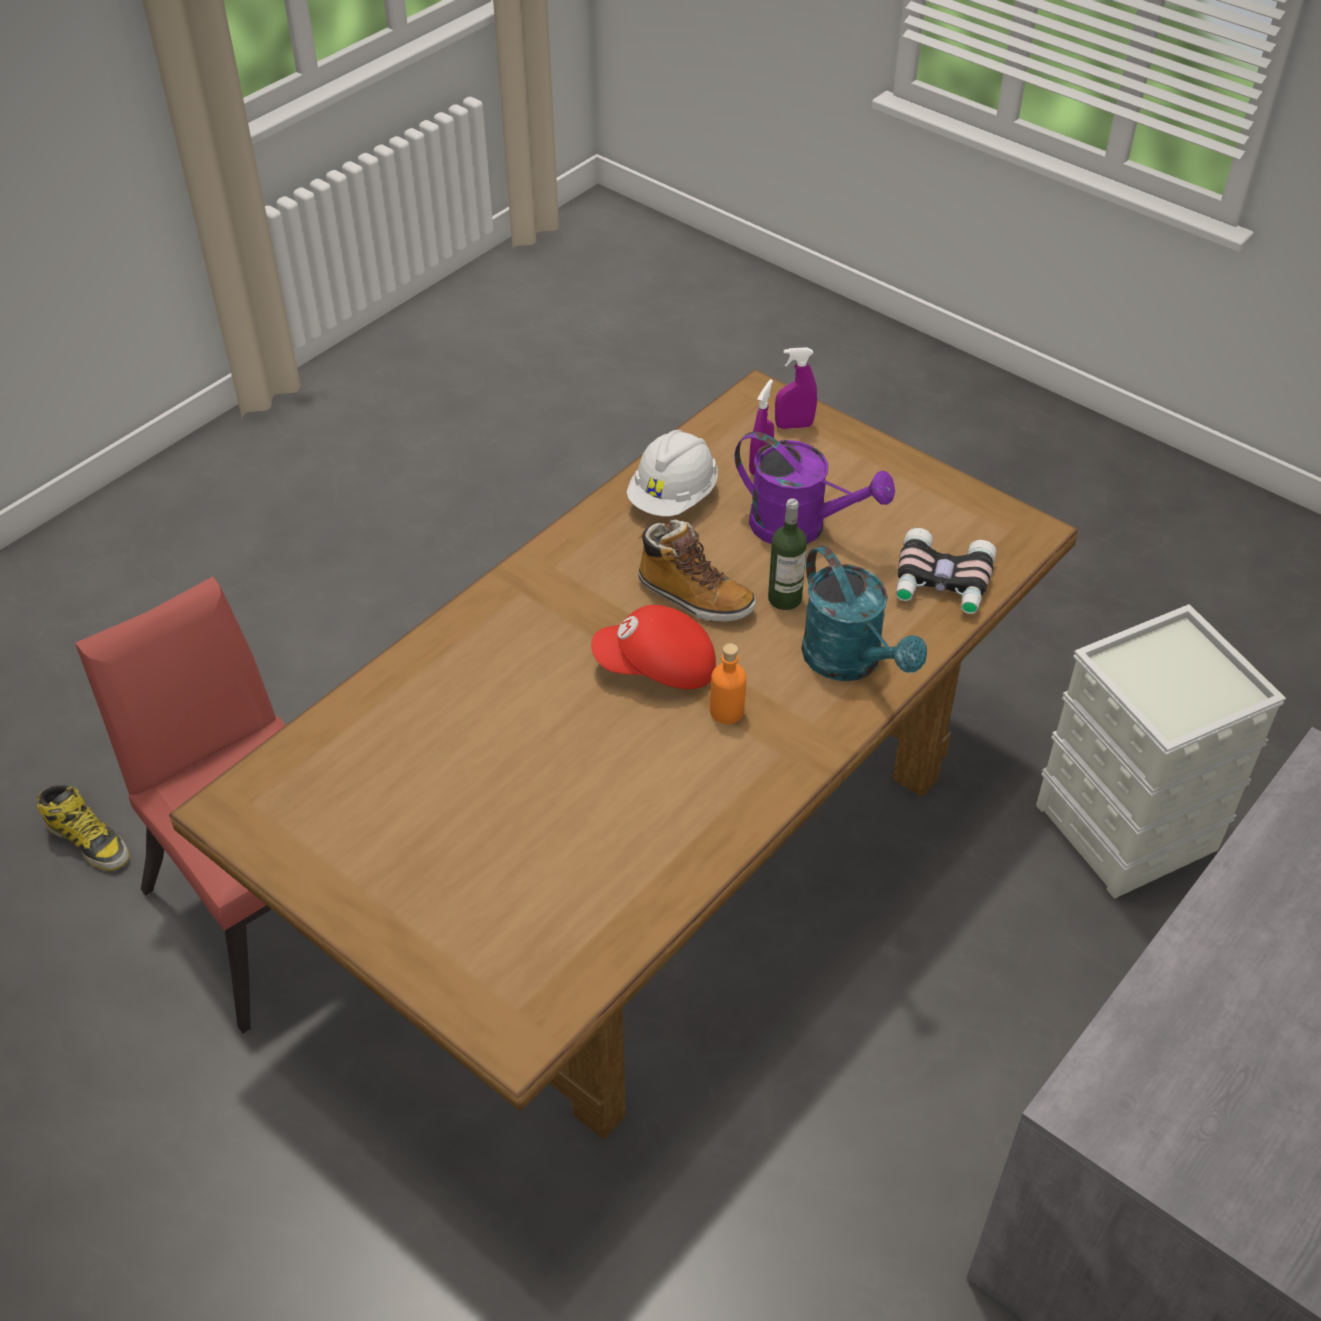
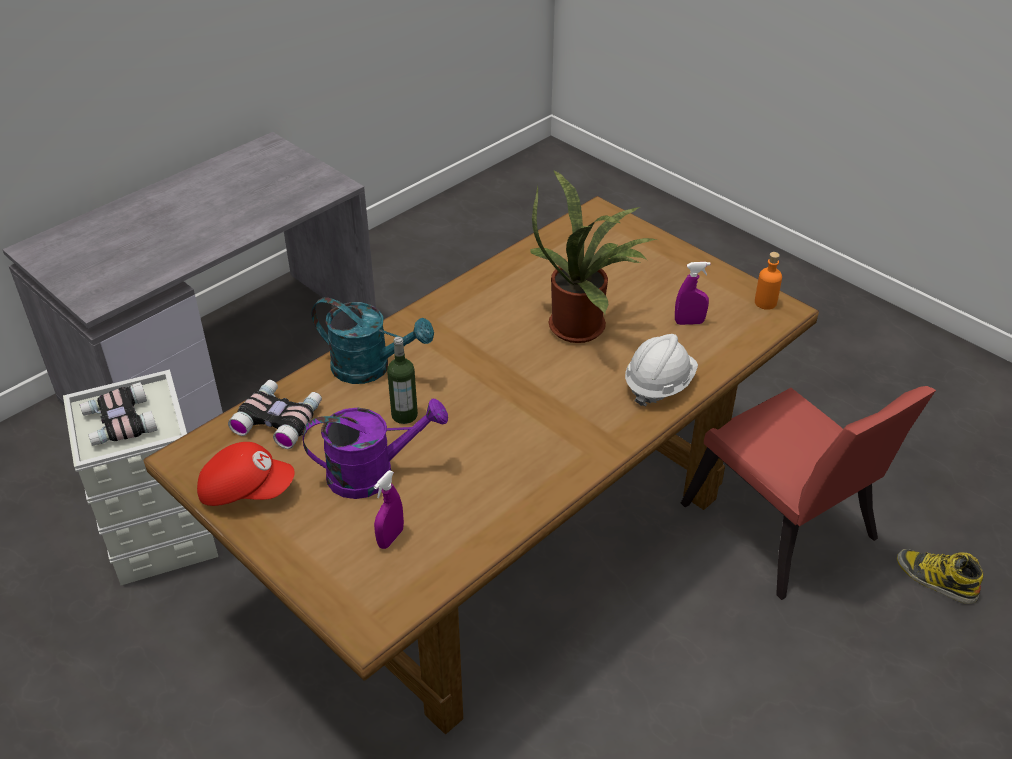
camera: 175 degrees left, 5 degrees down
(552, 754) = (583, 326): none -> potted plant
(657, 668) = (509, 372): red cap -> red cap (246, 490)
(673, 497) = (476, 510): white hard hat -> white hard hat (659, 384)
(694, 597) = (473, 420): boot -> none
(727, 711) = (465, 343): orange bottle -> orange bottle (765, 302)
(794, 425) = (344, 583): purple spray bottle -> purple spray bottle (689, 322)
(801, 527) = (373, 473): purple watering can -> purple watering can turned 135 degrees clockwise
(851, 662) = (371, 368): turquoise watering can -> turquoise watering can turned 135 degrees clockwise
(1182, 675) = (118, 423): none -> binoculars

